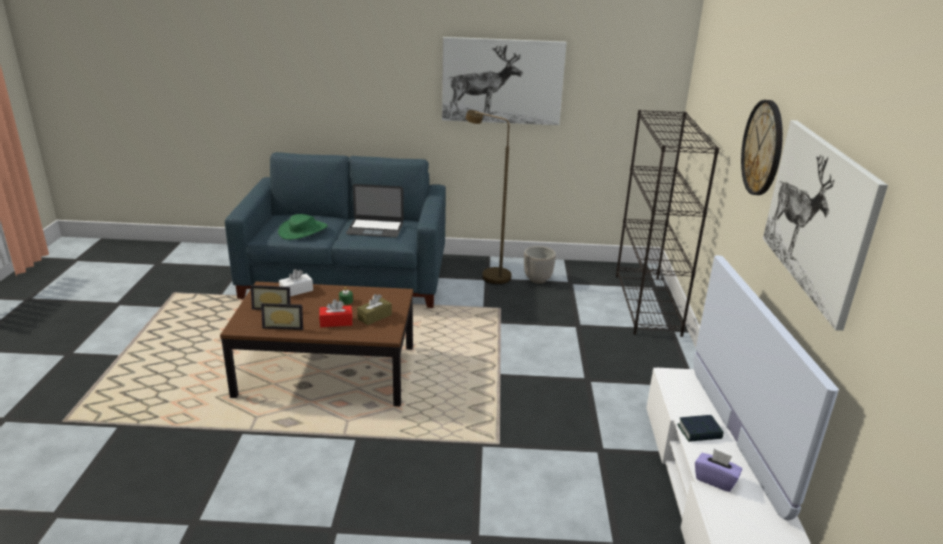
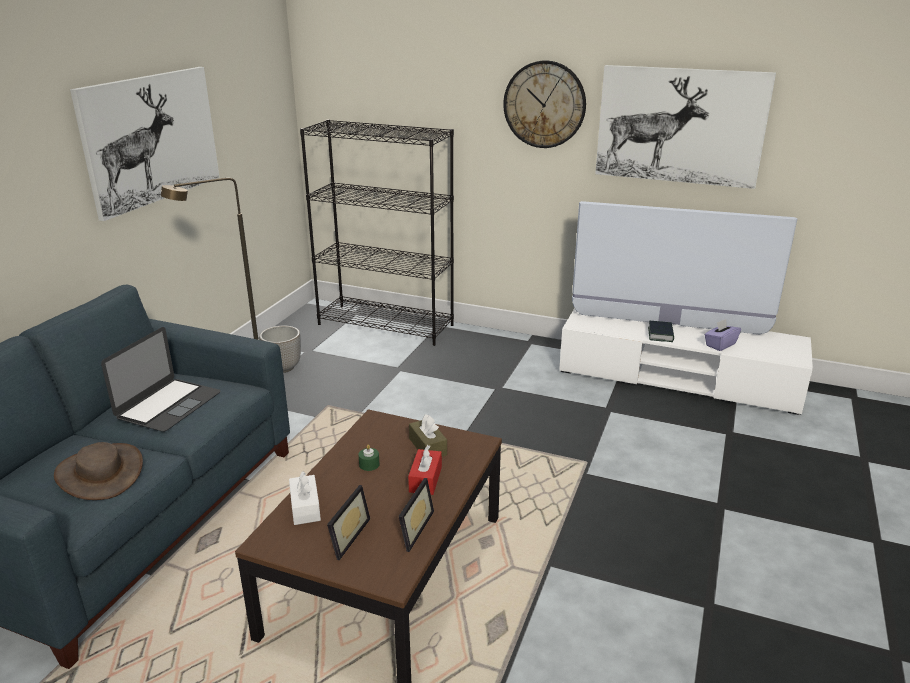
camera: 70 degrees left, 0 degrees up
(303, 230) = (101, 473): green hat -> brown hat

